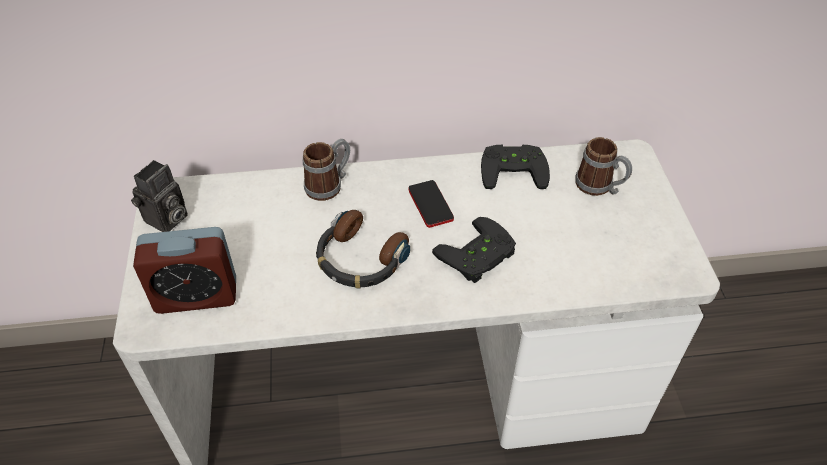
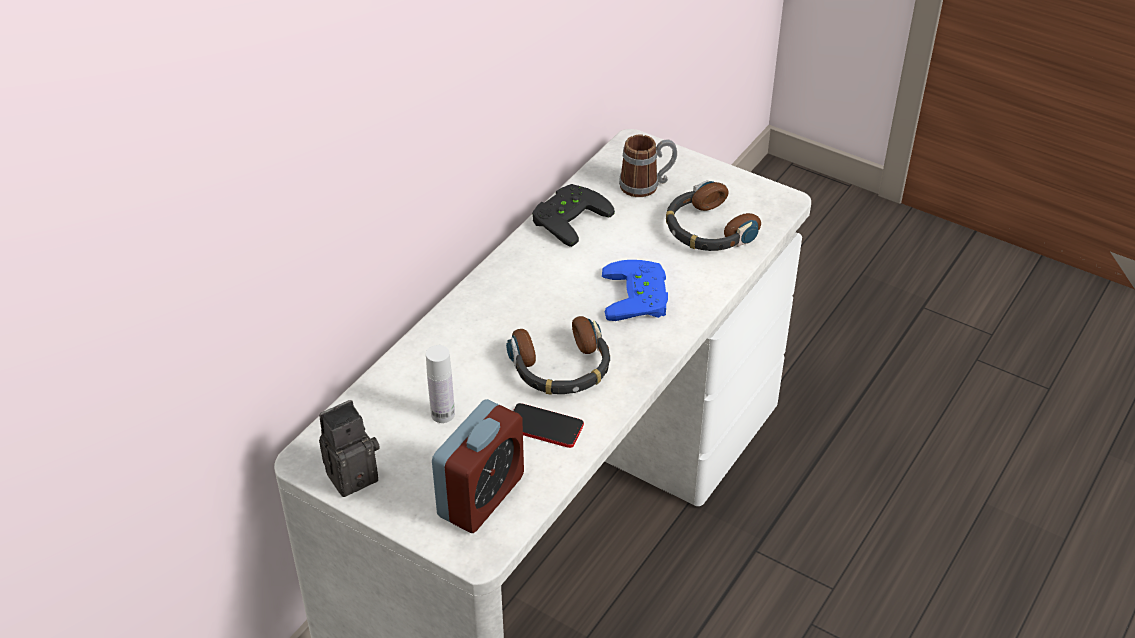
camera: 50 degrees left, 5 degrees down
(166, 220) = (353, 474): camera -> camera turned 105 degrees counterclockwise
(257, 228) = (443, 414): none -> white bottle
(329, 185) = (445, 337): mug -> none
(430, 204) = (549, 289): phone -> phone (544, 427)
(479, 257) = (640, 296): black game controller -> blue game controller
(597, 250) = (707, 229): none -> headphones

